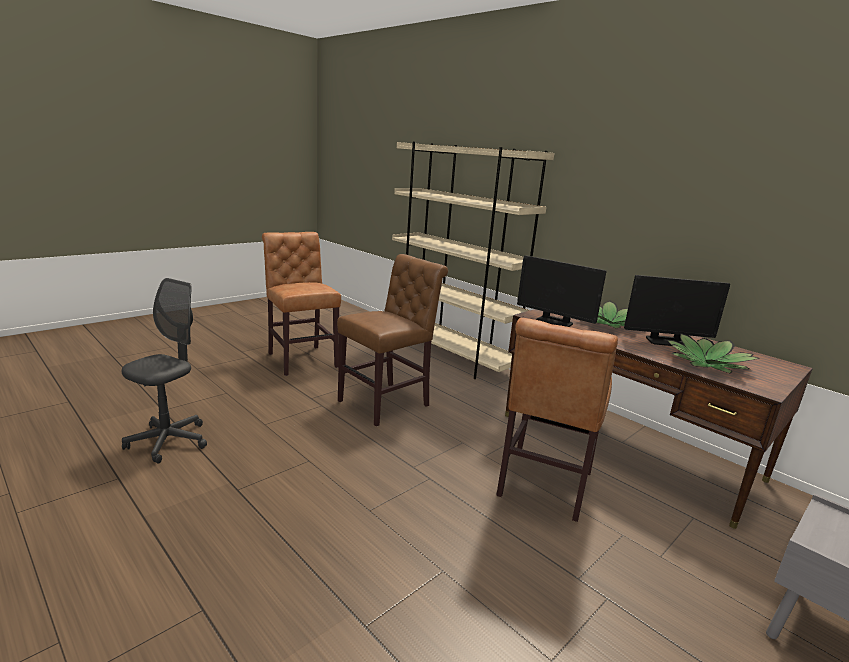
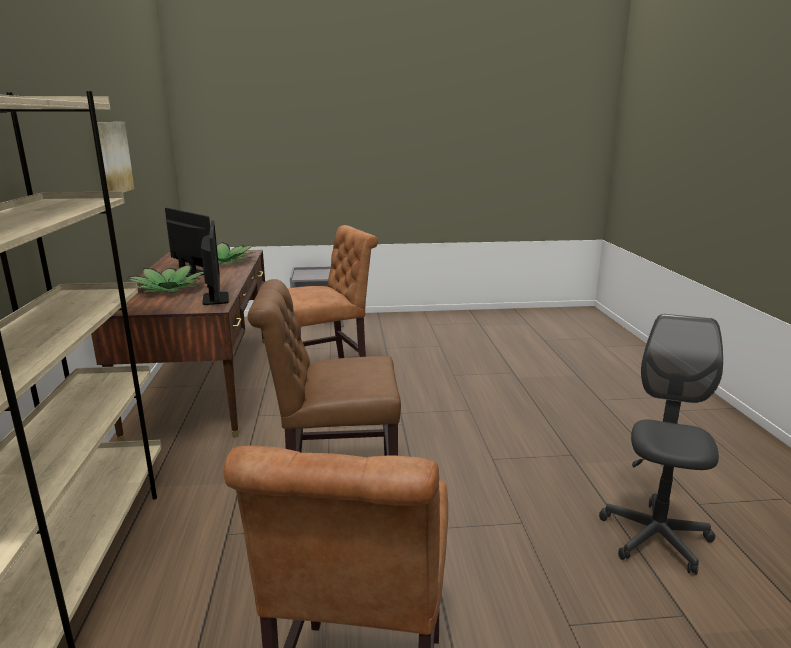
camera: 140 degrees left, 0 degrees up
(168, 441) = (655, 537): grey office chair -> grey office chair turned 135 degrees clockwise
(697, 215) = (112, 158): none -> picture

